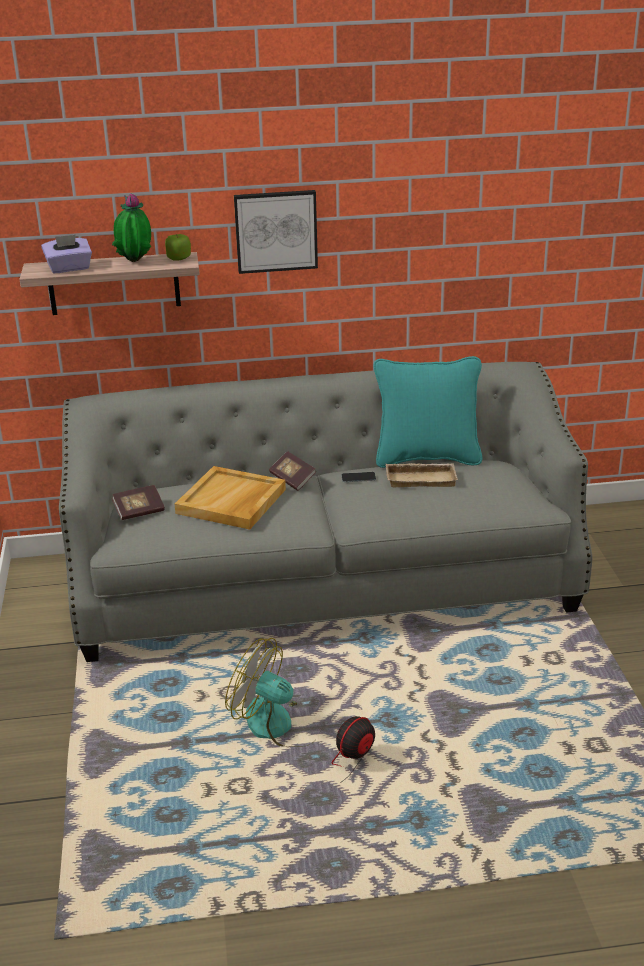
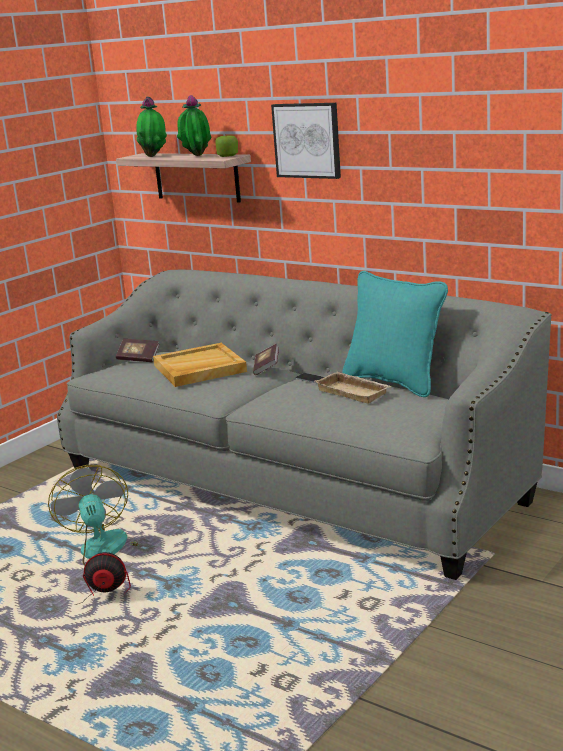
camera: 45 degrees right, 10 degrees down
(69, 268) = (154, 156): purple tissue box -> potted plant

